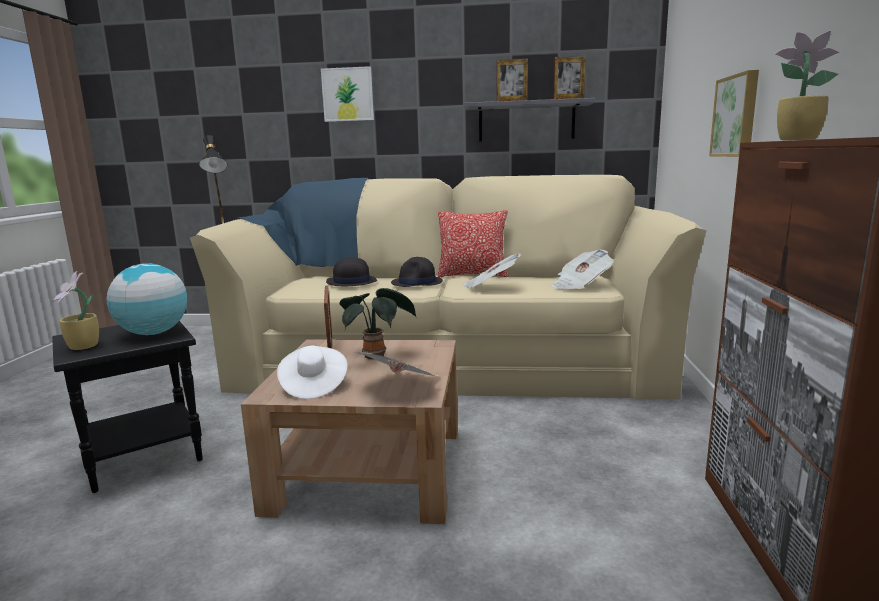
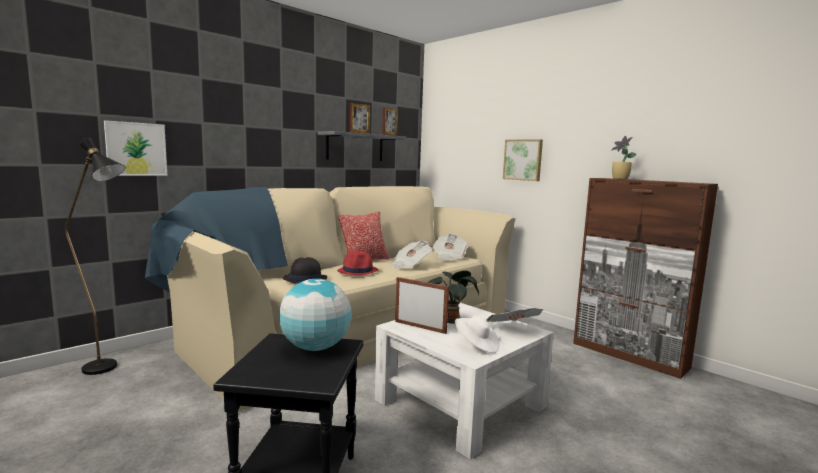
camera: 50 degrees left, 5 degrees down
(83, 347) = (298, 376): potted plant -> none
(347, 94) = (223, 110): picture -> picture (136, 149)
(369, 468) = (460, 403): brown coffee table -> white coffee table
(417, 283) = (358, 271): black hat -> red hat

